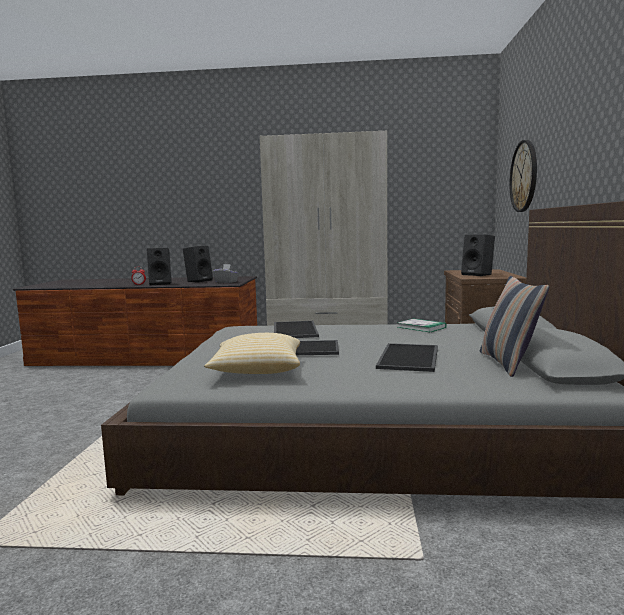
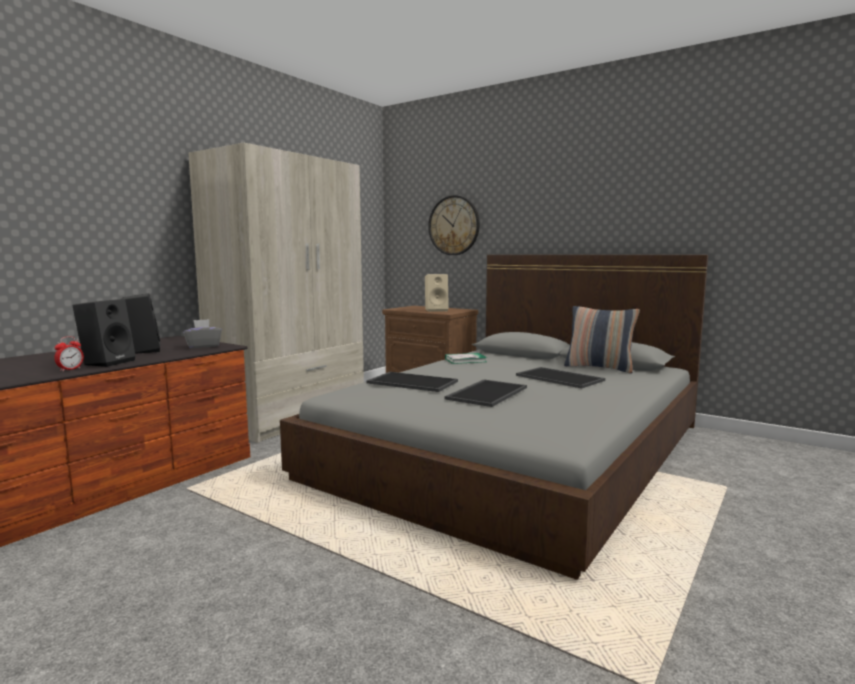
camera: 60 degrees left, 0 degrees up
(257, 370) = (544, 413): pillow -> none
(478, 274) = (437, 310): black speaker -> beige speaker

